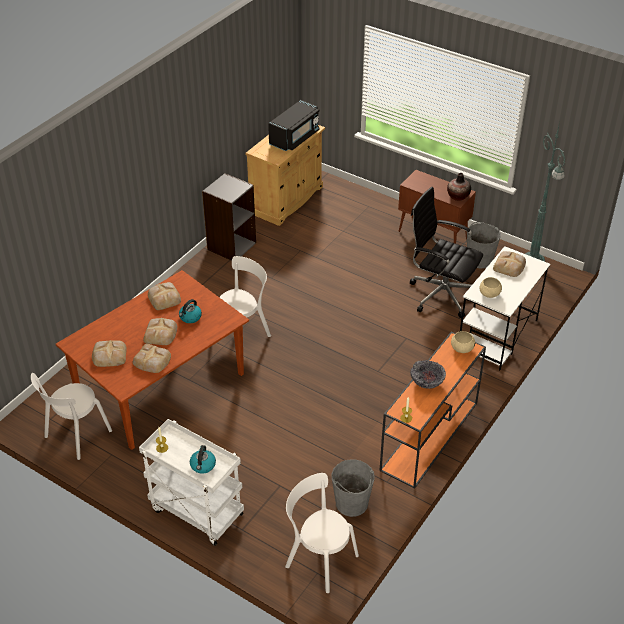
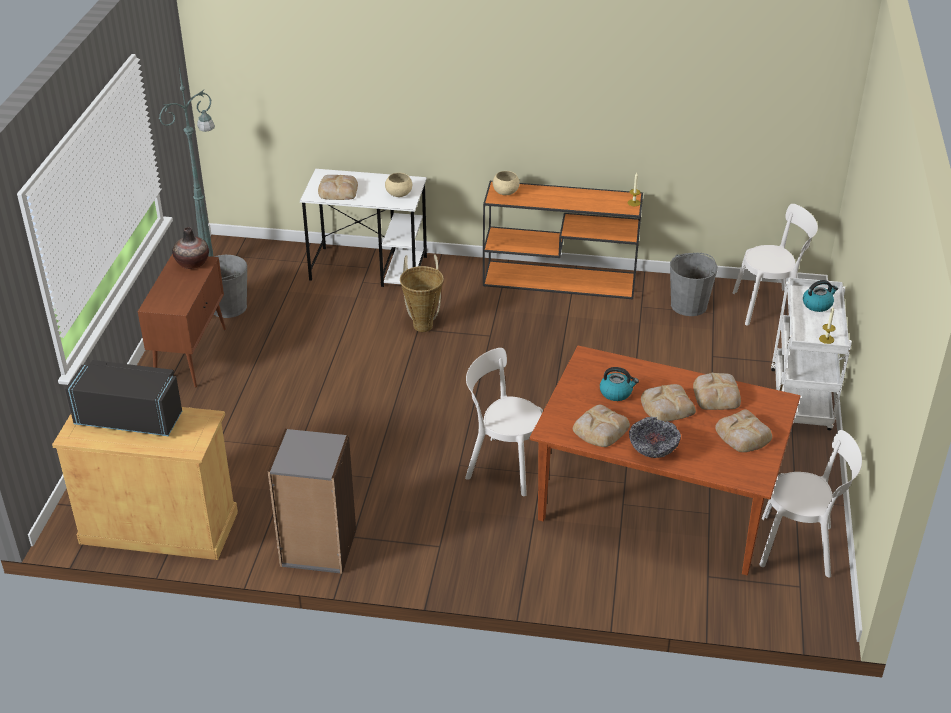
camera: 115 degrees left, 5 degrees down
(319, 559) = (770, 307): white chair -> white chair turned 105 degrees counterclockwise
(411, 342) = (423, 323): none -> basket
(426, 382) = (574, 202): bowl -> bowl (652, 451)
(441, 294) = (317, 322): black office chair -> none

